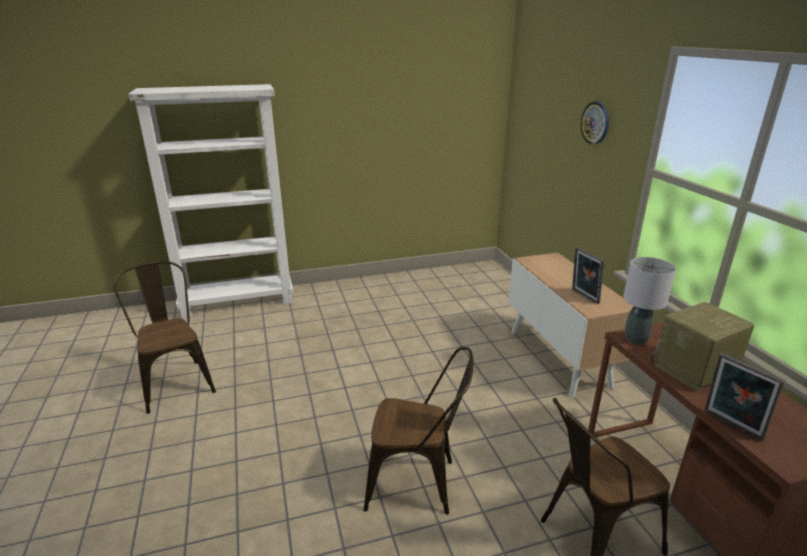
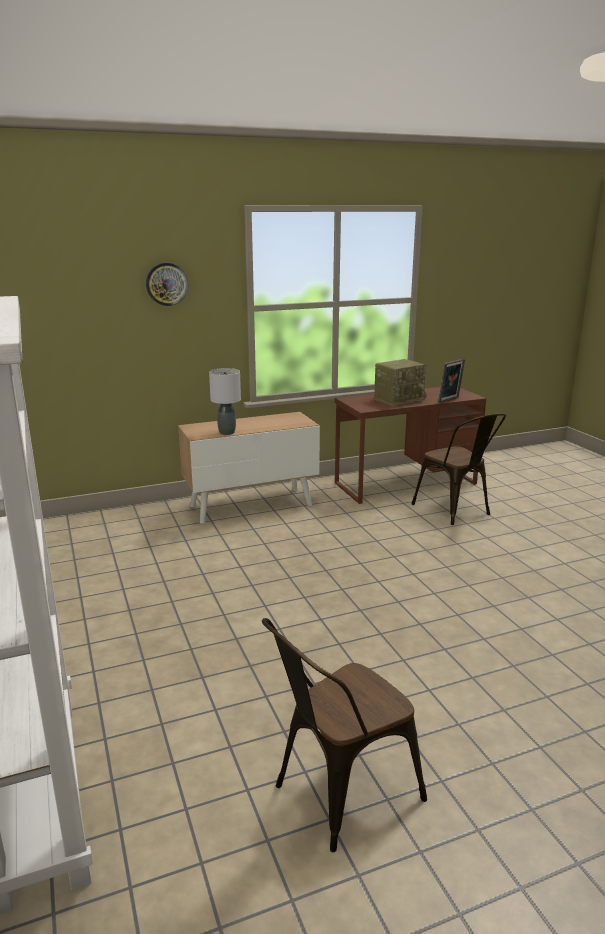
camera: 95 degrees left, 5 degrees down
(418, 483) = (444, 568): brown chair -> none
(583, 296) = (280, 423): picture frame -> none
(635, 339) = (367, 407): grey table lamp -> grey table lamp (227, 432)
(694, 370) = (399, 400): radio -> radio turned 90 degrees counterclockwise

